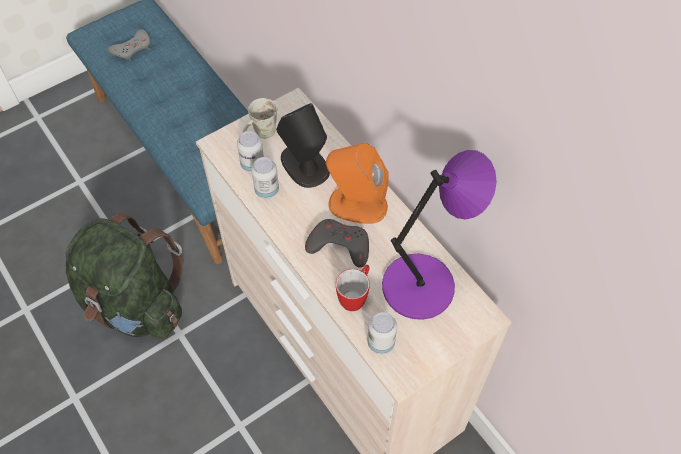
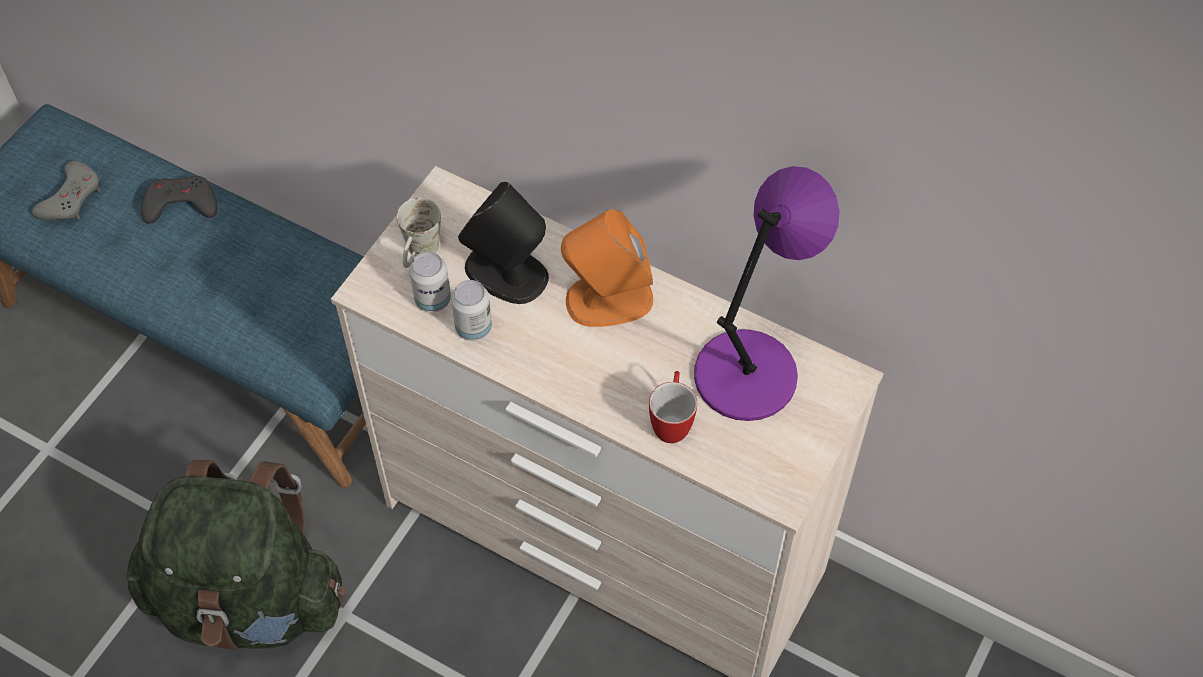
camera: 25 degrees left, 0 degrees up
(339, 245) = (614, 363): grey game controller -> grey game controller (180, 204)
(381, 343) = (736, 466): can -> none

